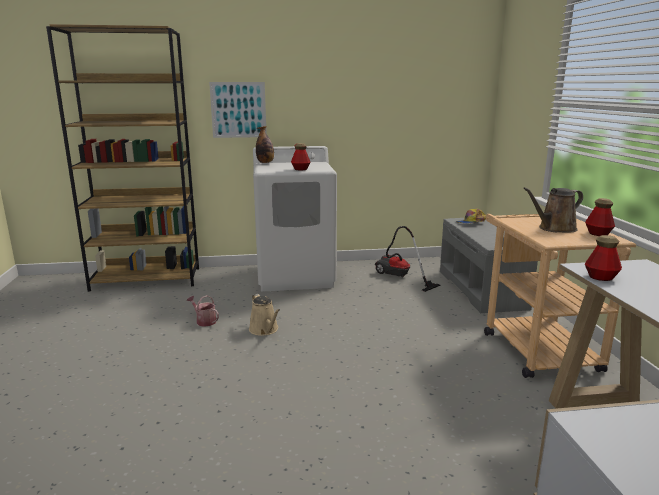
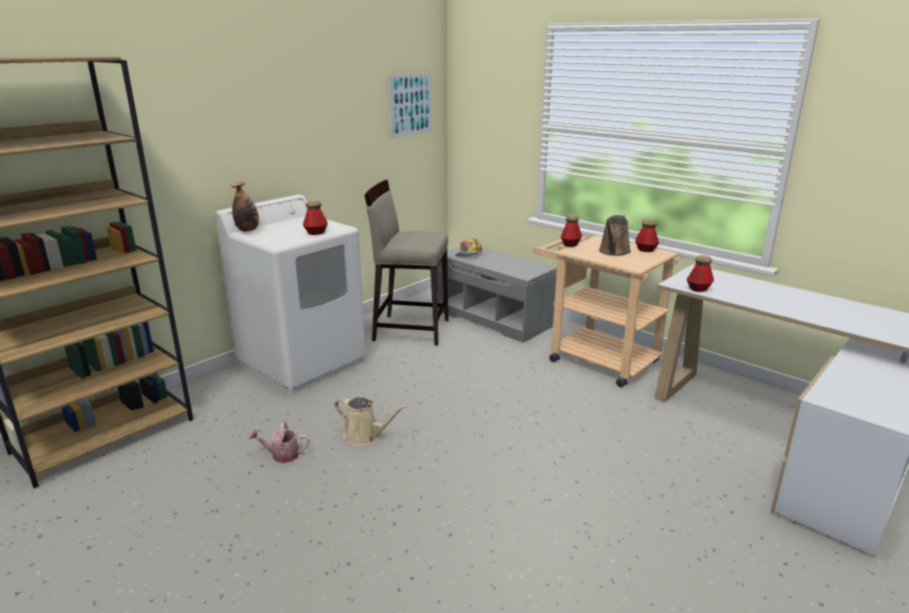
camera: 40 degrees left, 5 degrees up
(238, 110) = (187, 162): picture -> picture (411, 104)
(399, 277) = (410, 329): vacuum cleaner -> beige stool
(520, 216) = (570, 244): none -> bottle

